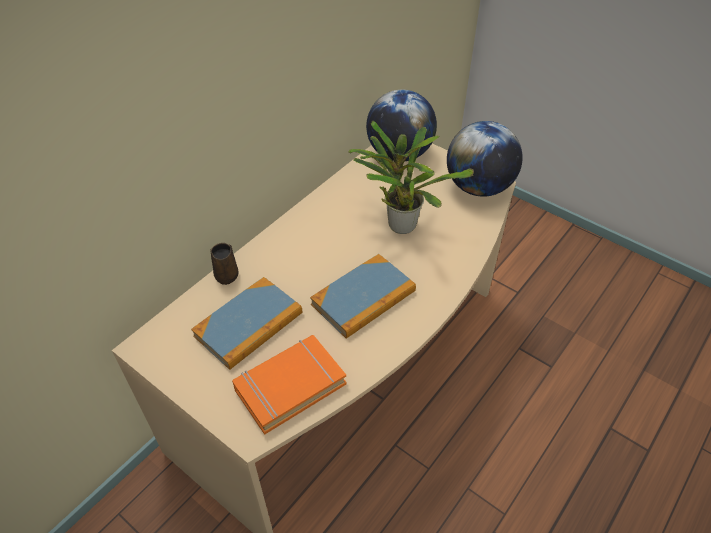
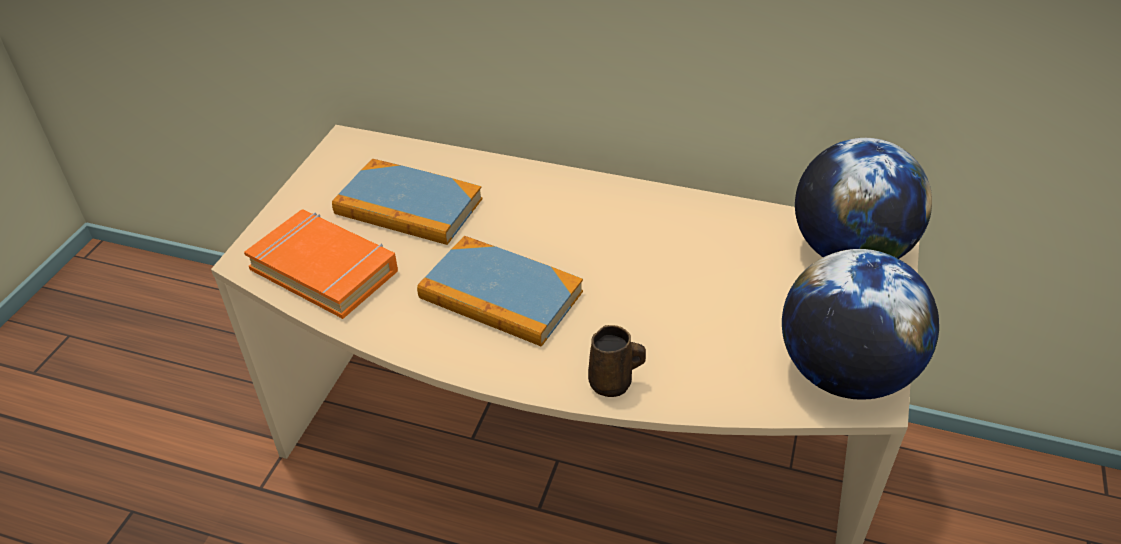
camera: 70 degrees right, 5 degrees down
(227, 275) = (481, 164): brown mug -> brown mug (612, 383)
(399, 223) = (679, 294): potted plant -> none

